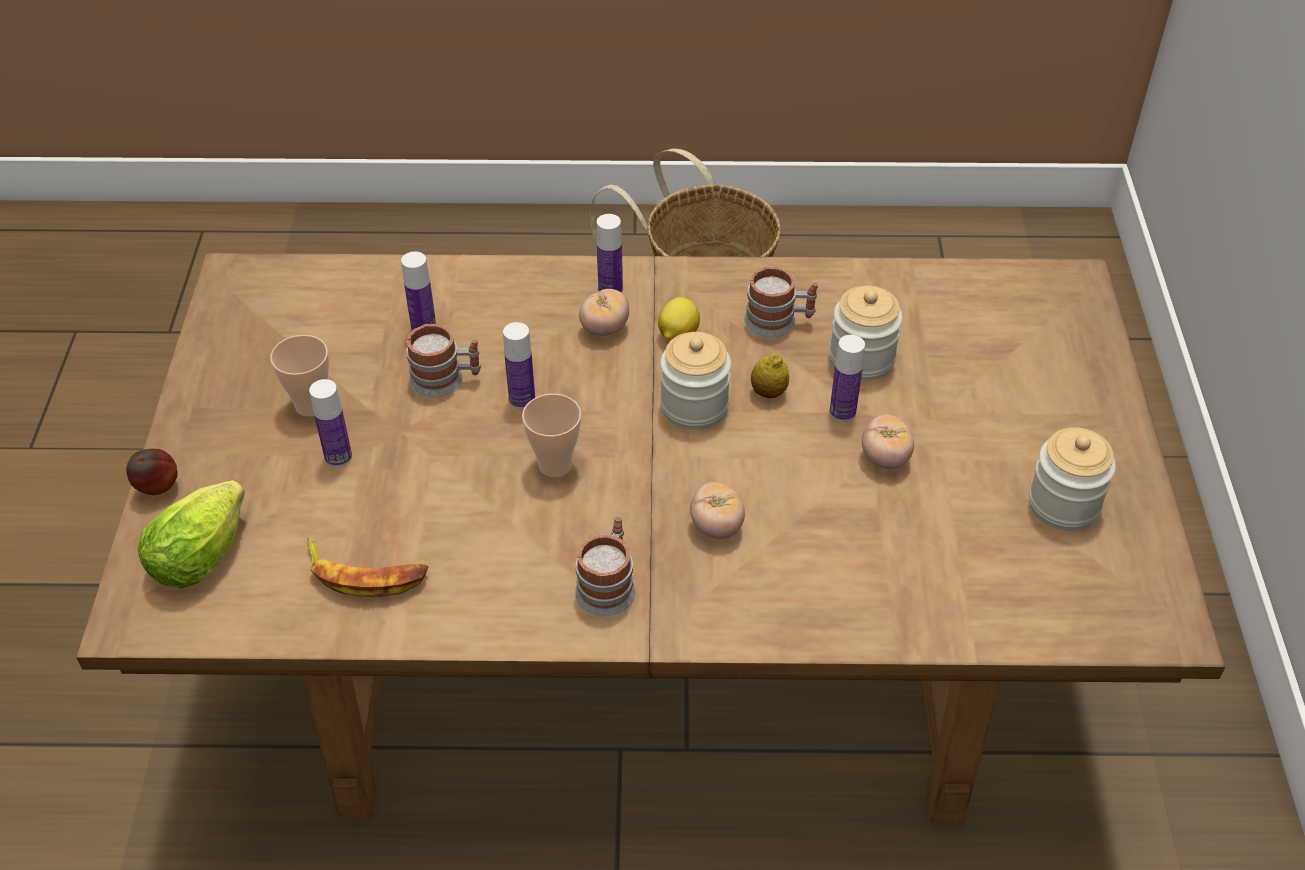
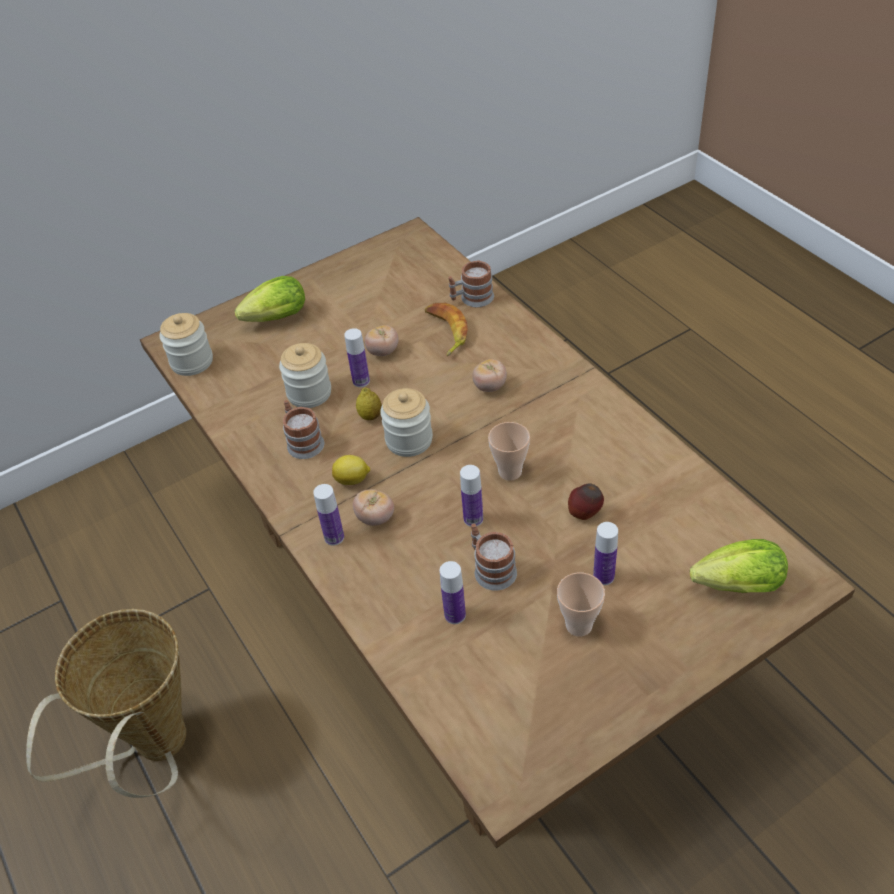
camera: 120 degrees left, 0 degrees up
(158, 489) = (723, 652): apple -> apple (585, 514)
(365, 573) = (664, 501): banana -> banana (445, 332)
(608, 585) = (567, 404): mug -> mug (471, 299)
(1050, 384) = (273, 319): none -> lettuce
(1063, 504) = (361, 285): jar -> jar (192, 362)

